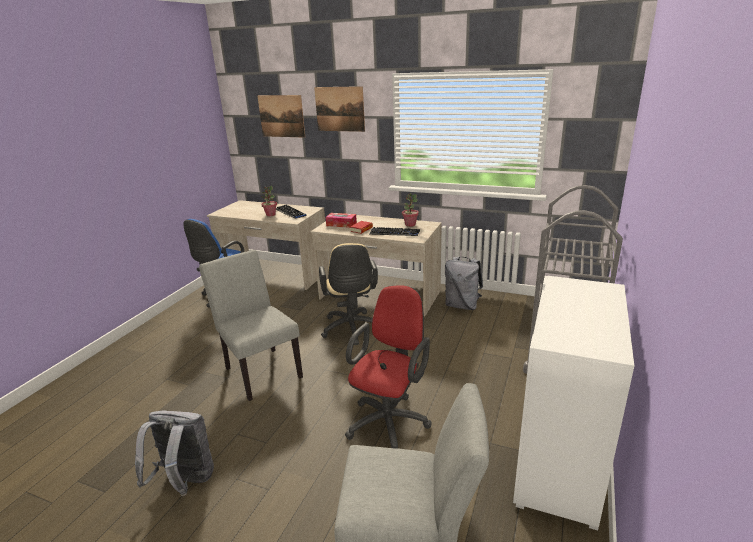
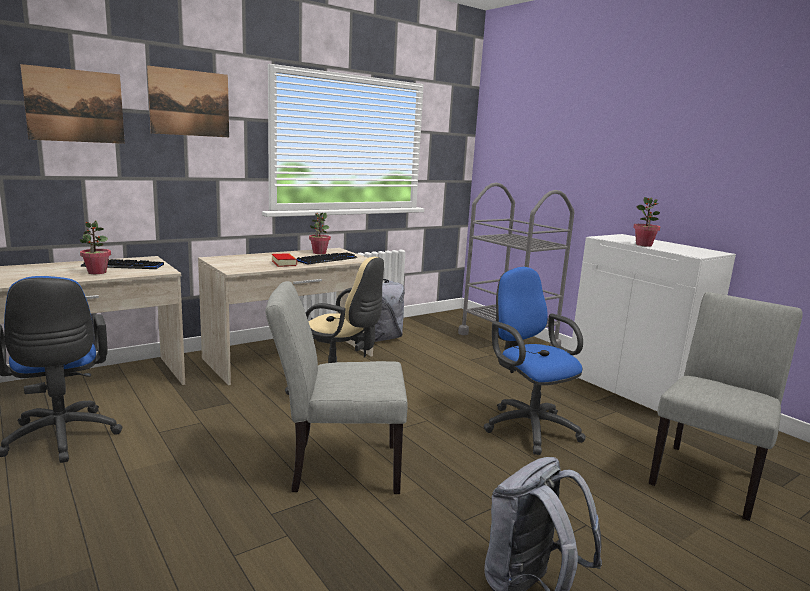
camera: 60 degrees left, 10 degrees down
(341, 224) = (243, 263): tissue box -> none
(390, 420) = (527, 426): red office chair -> blue office chair
(556, 307) = (643, 245): none -> potted plant

